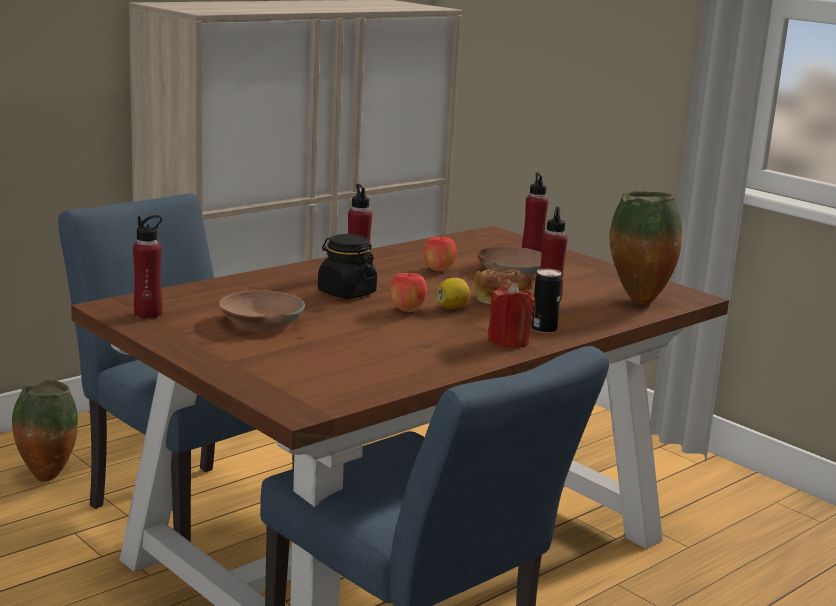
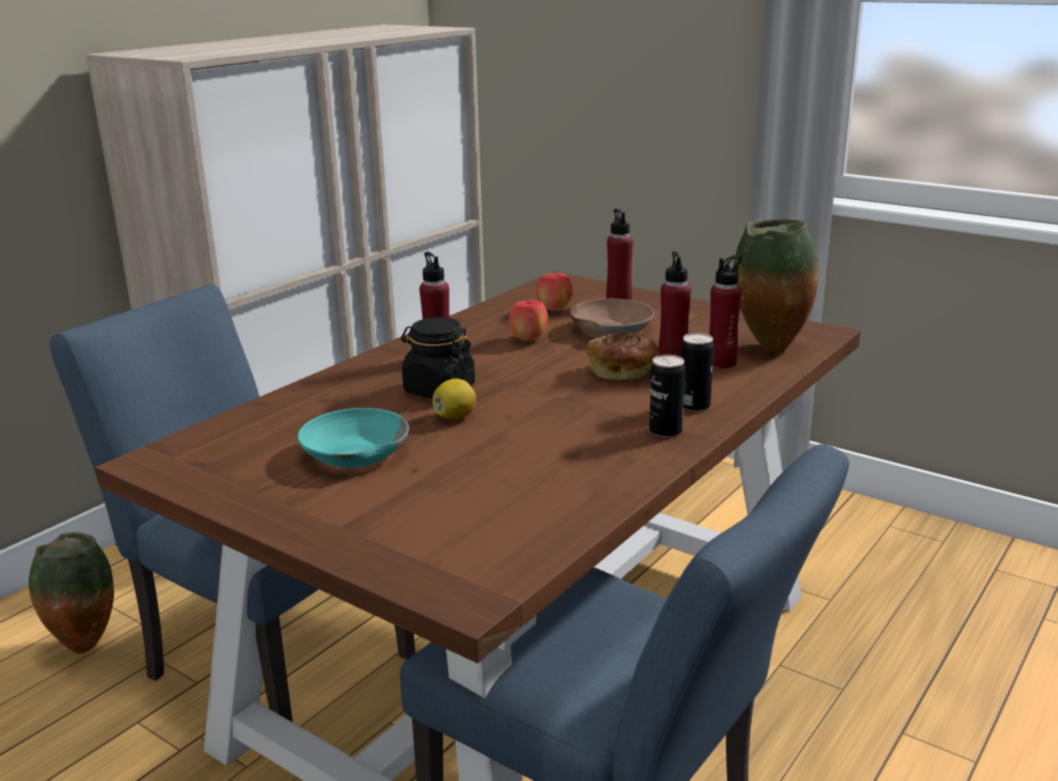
camera: 10 degrees left, 5 degrees up
(148, 314) = (204, 465): red bottle -> red bottle (721, 363)
(259, 322) = (353, 453): brown bowl -> turquoise bowl
(407, 310) = (523, 404): apple -> apple (554, 309)
(452, 308) = (573, 391): lemon -> lemon (455, 417)
(508, 341) = (665, 431): red candle -> can

